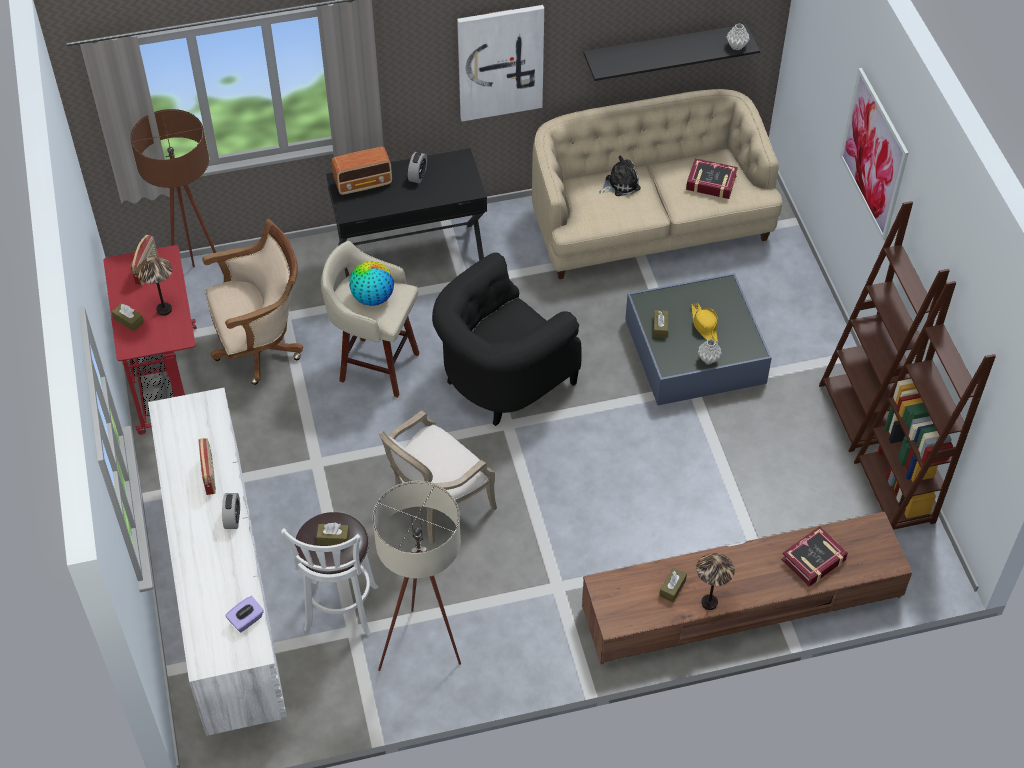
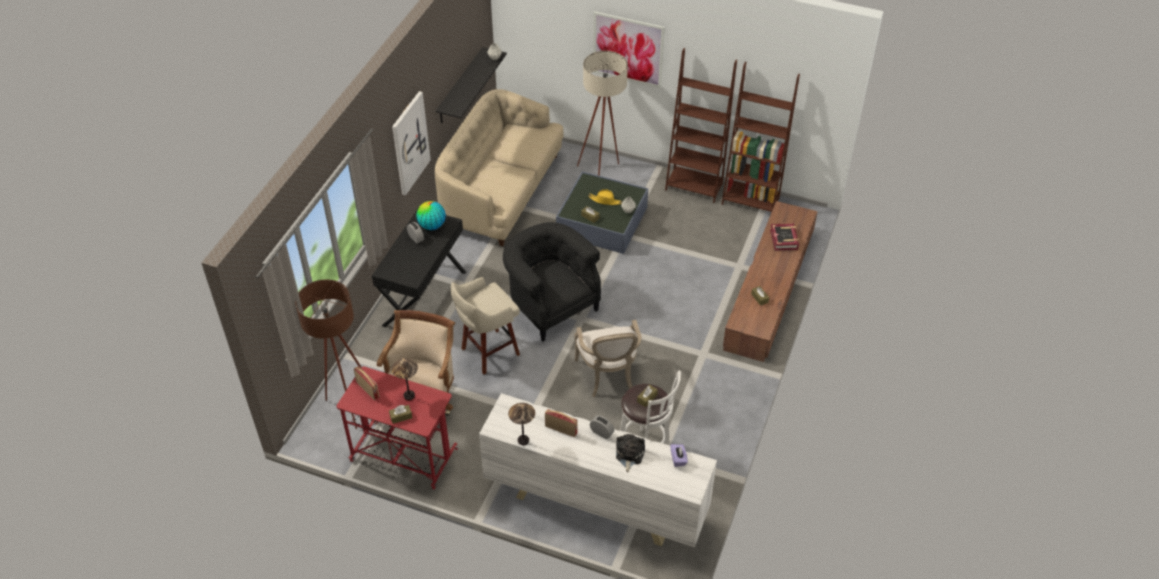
camera: 55 degrees left, 5 degrees down
(364, 183) = (397, 263): radio -> none
(372, 298) = (486, 302): globe -> globe (432, 226)
(426, 652) = (701, 429): beige floor lamp -> beige floor lamp (602, 171)
(503, 380) = (550, 305): black armchair -> black armchair turned 150 degrees clockwise
(620, 184) = (491, 173): plush toy -> plush toy (629, 454)
(709, 602) = (779, 289): table lamp -> table lamp (523, 440)
(711, 183) = (527, 140): book -> none

